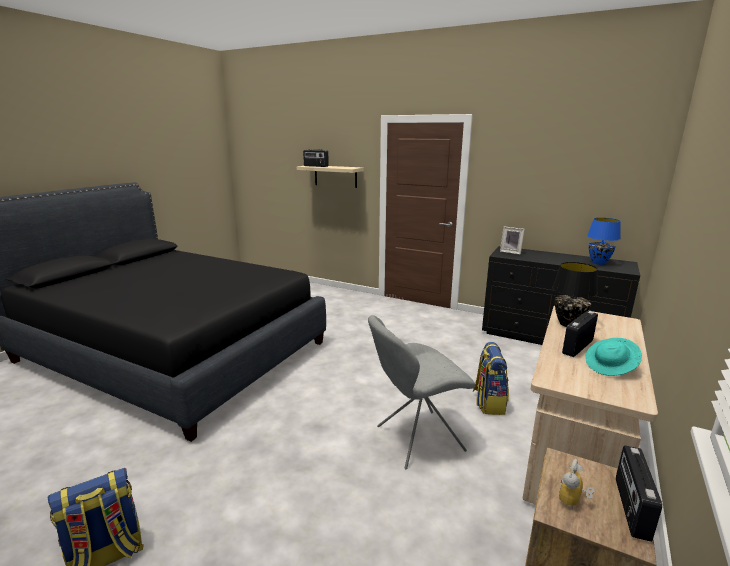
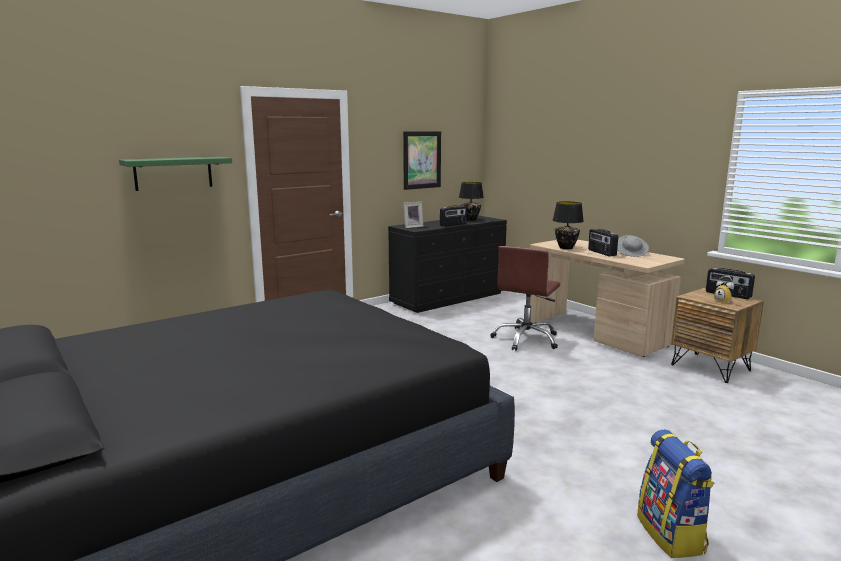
camera: 65 degrees left, 5 degrees down
(315, 166) = (154, 159): radio -> radio (453, 225)
(335, 176) = (173, 173): beige shelf -> green shelf
(416, 439) = (560, 373): grey chair -> none
(488, 402) = (526, 339): backpack -> brown office chair
(557, 186) = (422, 160): none -> picture
(598, 263) = (470, 220): blue table lamp -> black table lamp
(610, 367) = (631, 253): turquoise hat -> grey hat

